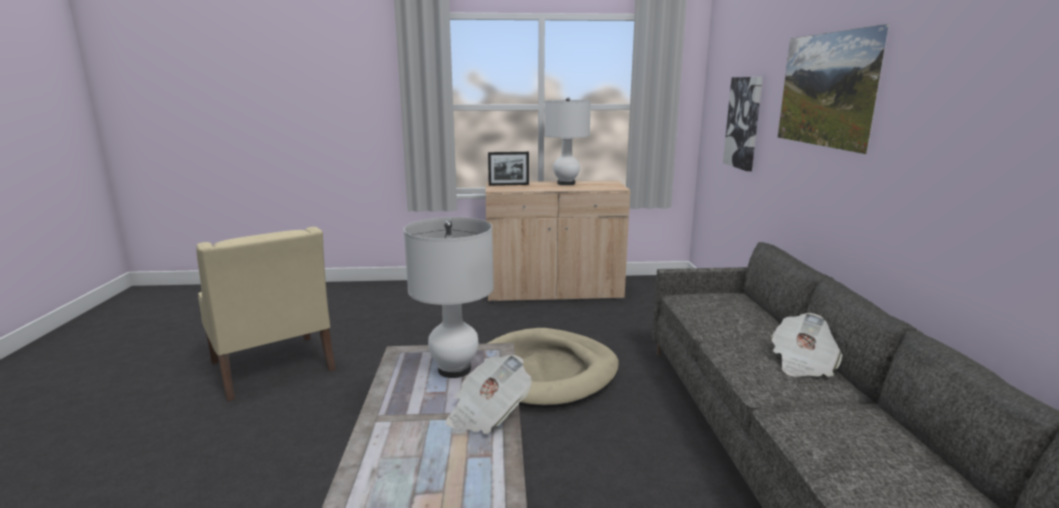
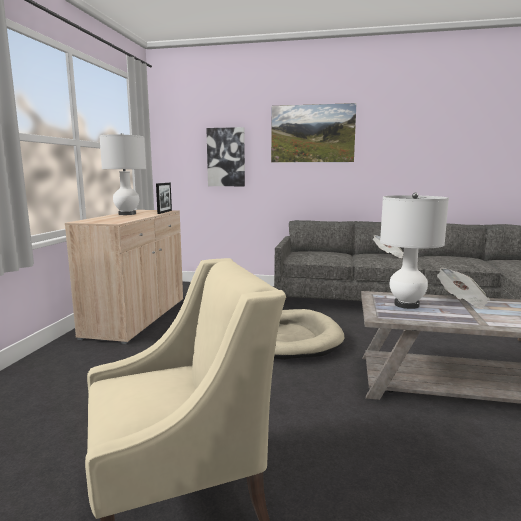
camera: 75 degrees left, 5 degrees down
(508, 185) = (100, 220): picture frame -> picture frame (164, 212)

